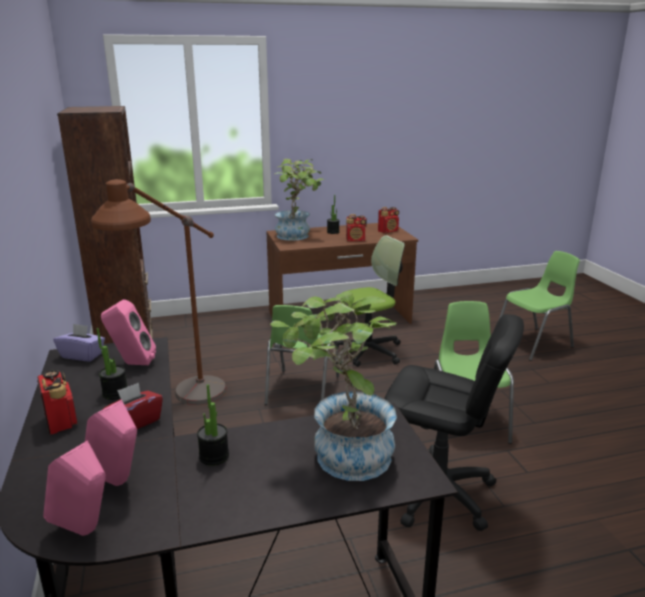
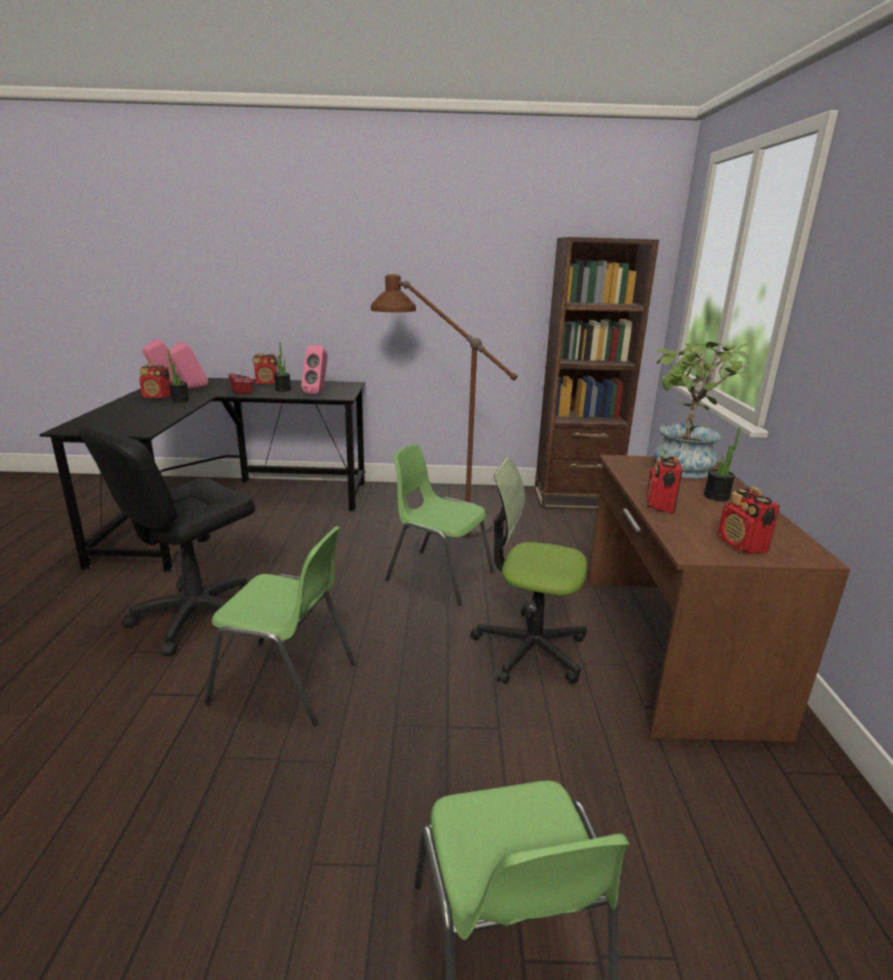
camera: 105 degrees right, 0 degrees up
(82, 355) = (346, 386): purple tissue box -> none
(198, 491) = (157, 397): none -> radio
(341, 456) = (125, 418): potted plant -> none
(369, 351) = (529, 649): office chair -> office chair turned 120 degrees clockwise

